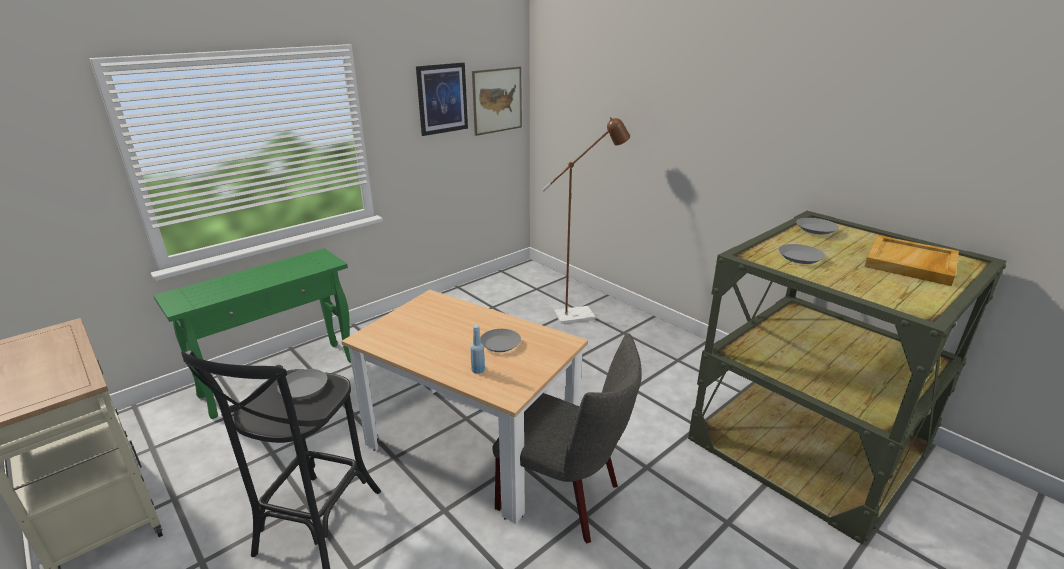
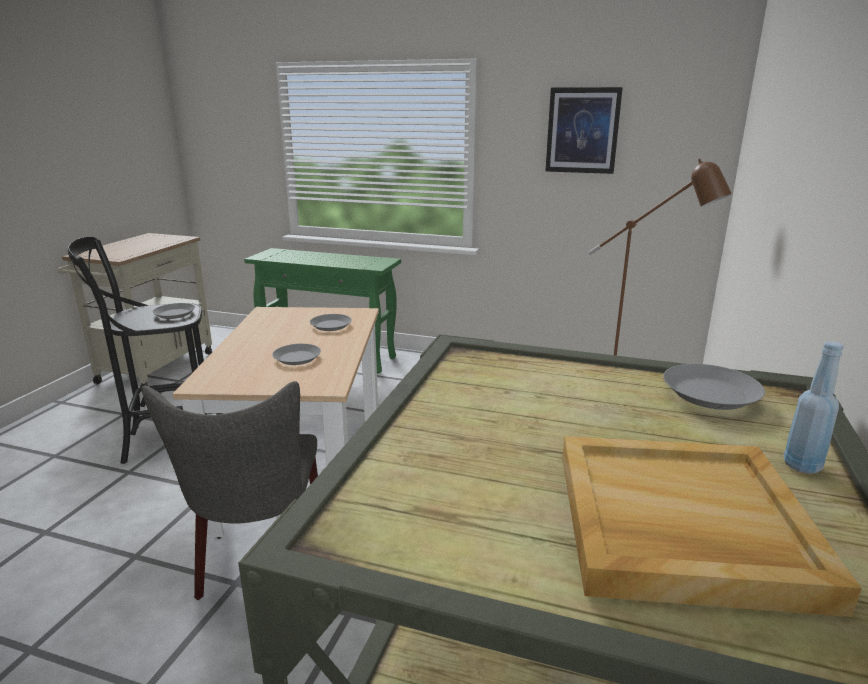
camera: 60 degrees right, 5 degrees down
(478, 370) = (239, 361): blue bottle -> blue bottle (802, 465)
(497, 100) = (673, 144): picture -> none
(800, 257) = (520, 393): grey plate -> grey plate (330, 326)

